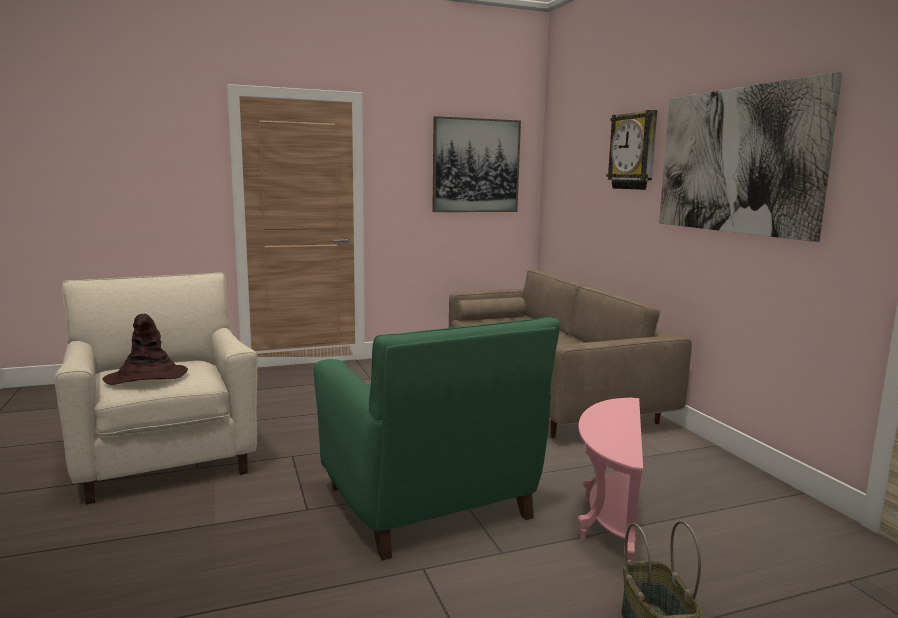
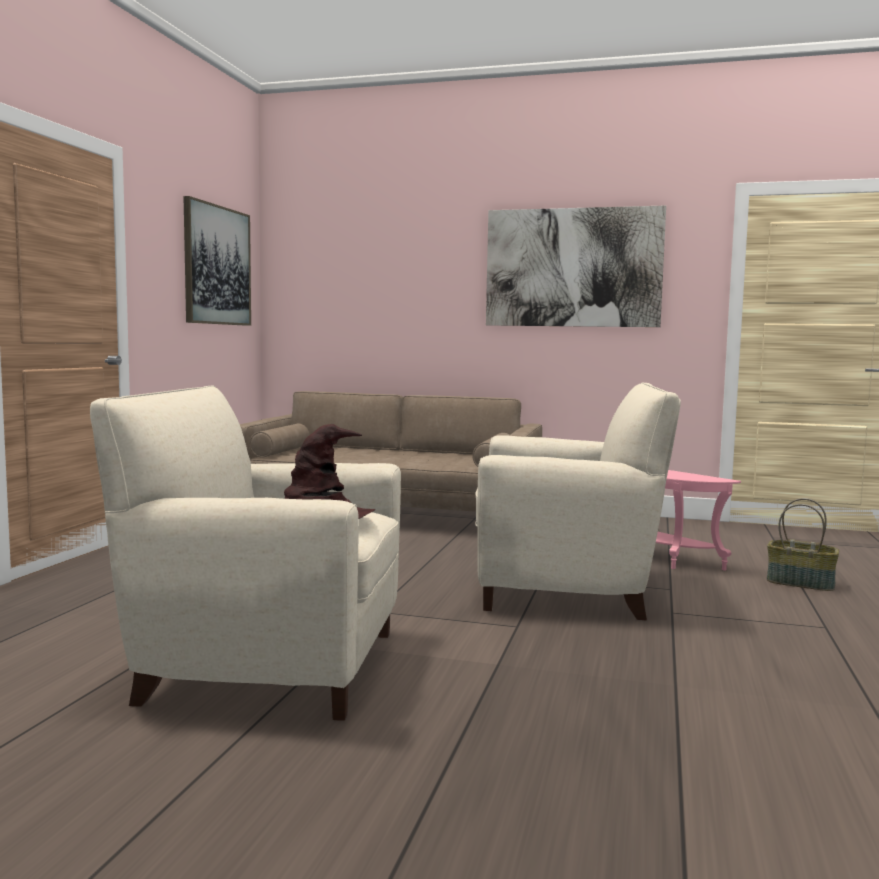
camera: 55 degrees left, 5 degrees down
(429, 505) = (567, 590): green armchair -> beige armchair
(634, 151) = (435, 257): wall clock -> none

